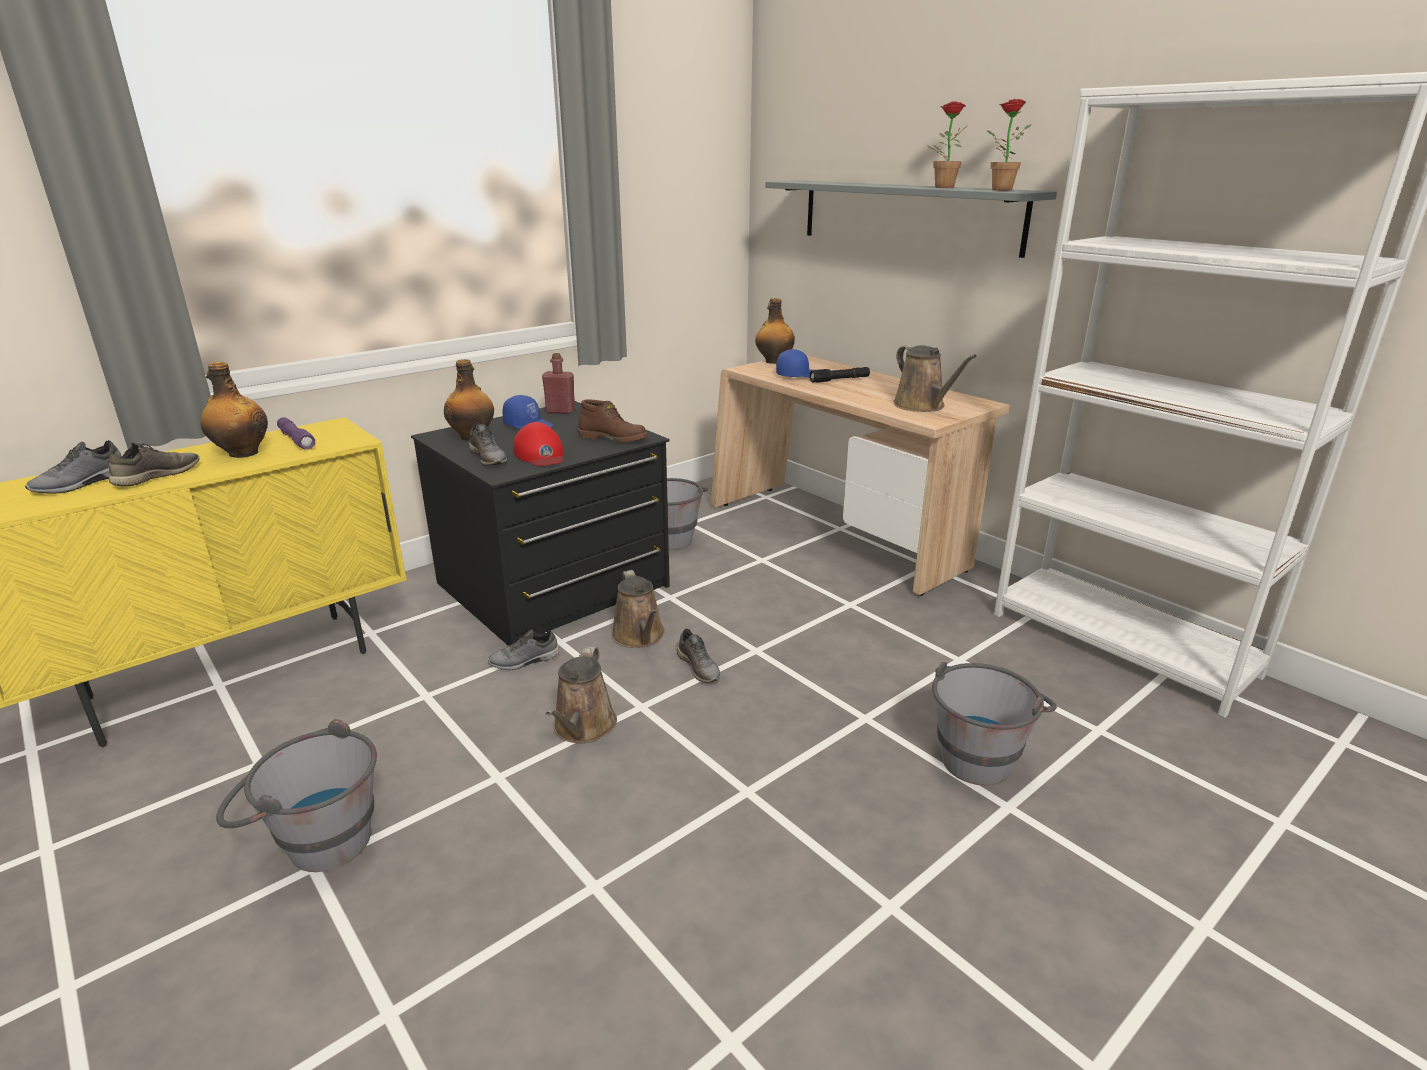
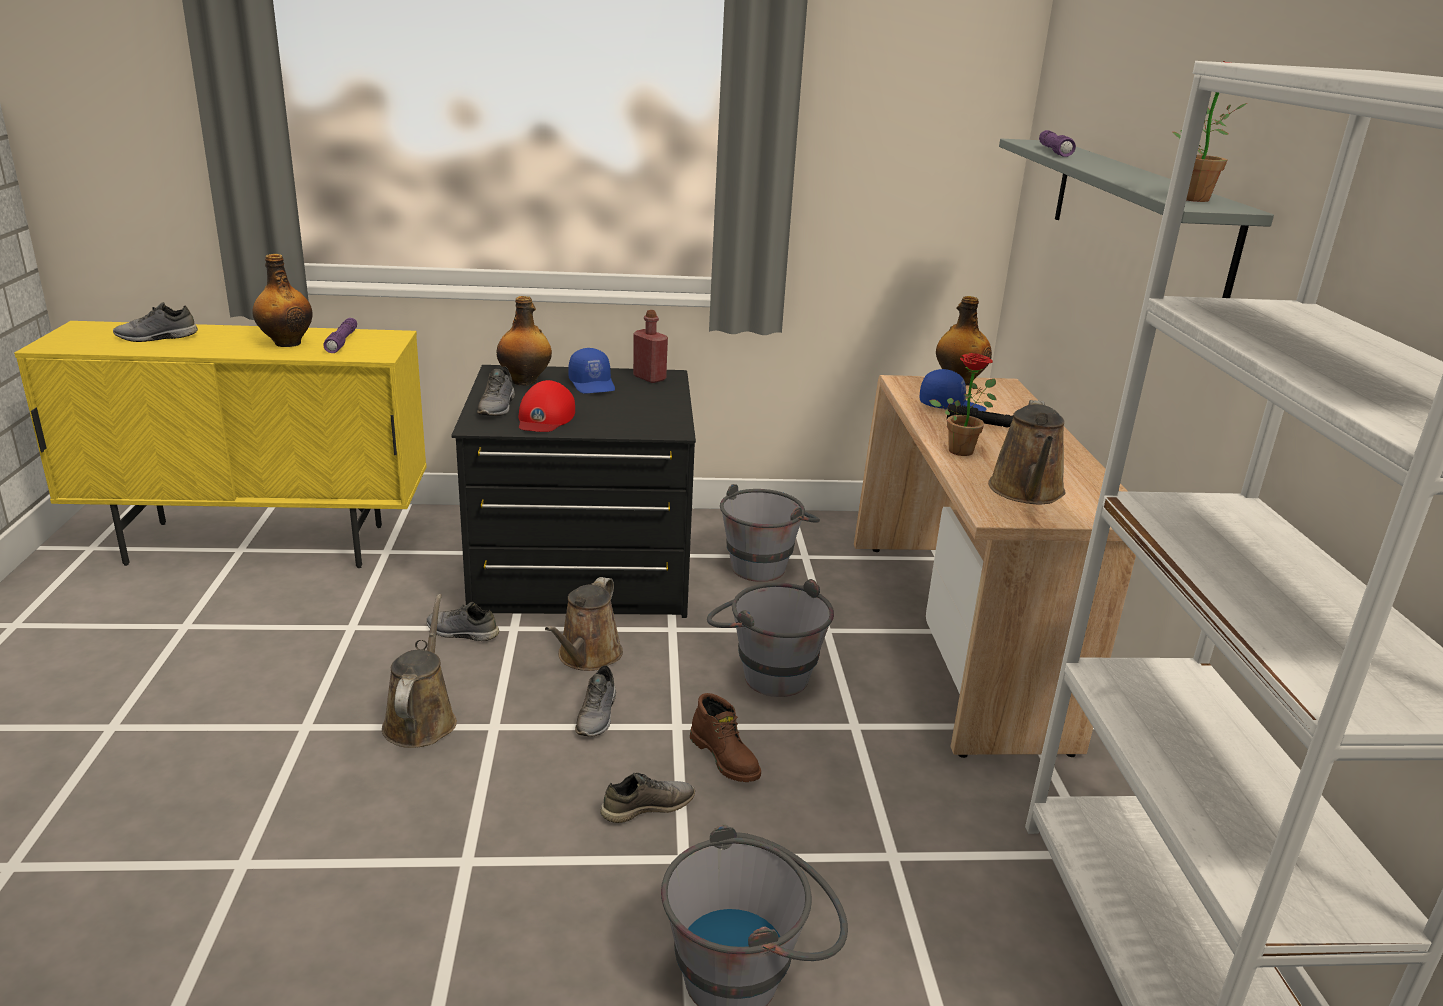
camera: 35 degrees right, 0 degrees up
(157, 476) = (205, 345): grey shoe -> grey shoe (647, 806)
(314, 841) = (137, 707): grey bucket -> grey bucket (765, 672)
(583, 728) = (421, 720): brown watering can -> brown watering can turned 135 degrees clockwise
(614, 438) = (641, 422): brown boot -> brown boot (726, 758)
(828, 183) = (1054, 151): none -> purple flashlight
(942, 187) = (1146, 181): potted plant -> potted plant (962, 449)

